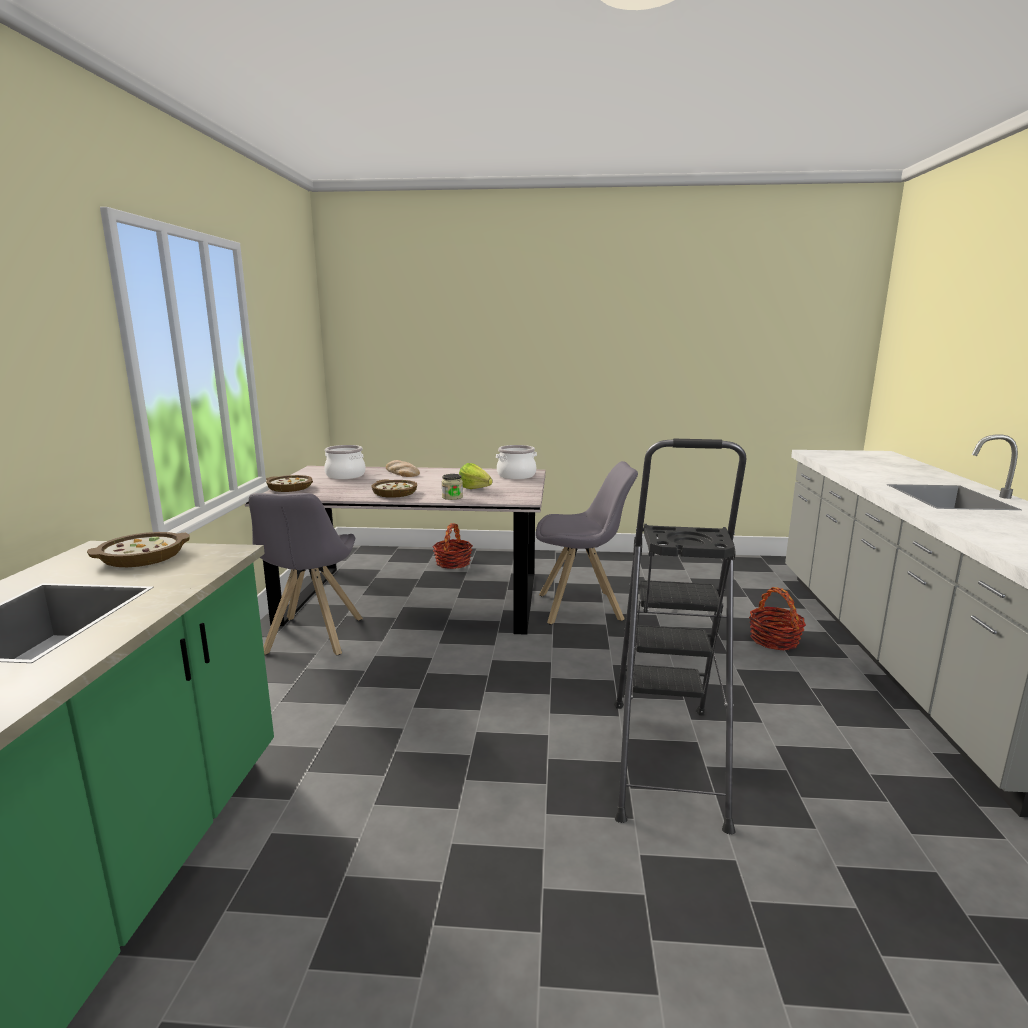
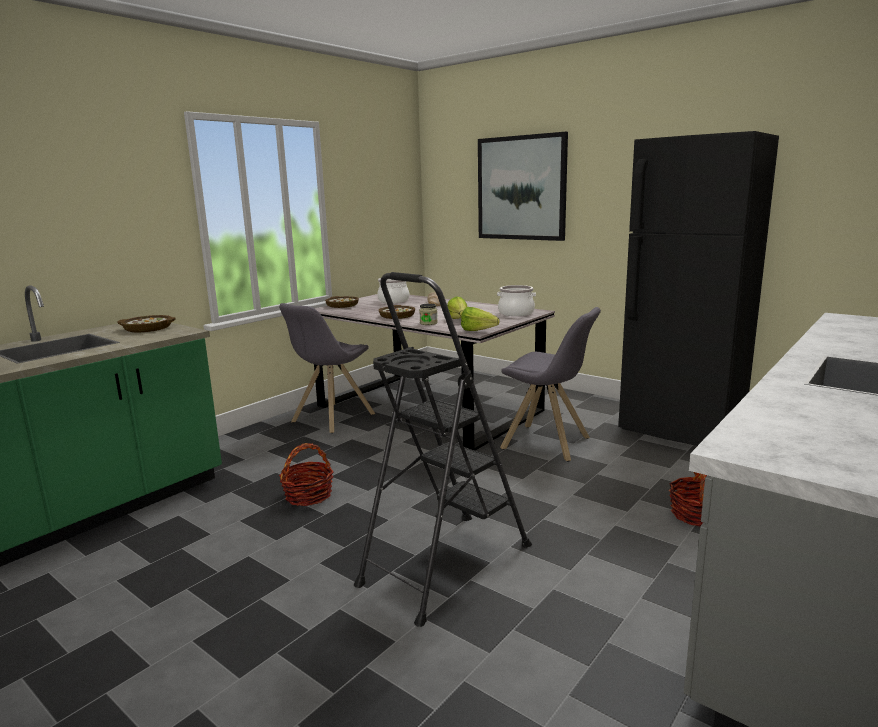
camera: 35 degrees right, 0 degrees up
(453, 563) = (491, 389): basket -> basket (308, 495)
(463, 339) = (521, 188): none -> picture
(529, 499) = (480, 331): none -> lettuce
(664, 568) = (681, 428): none -> black fridge

